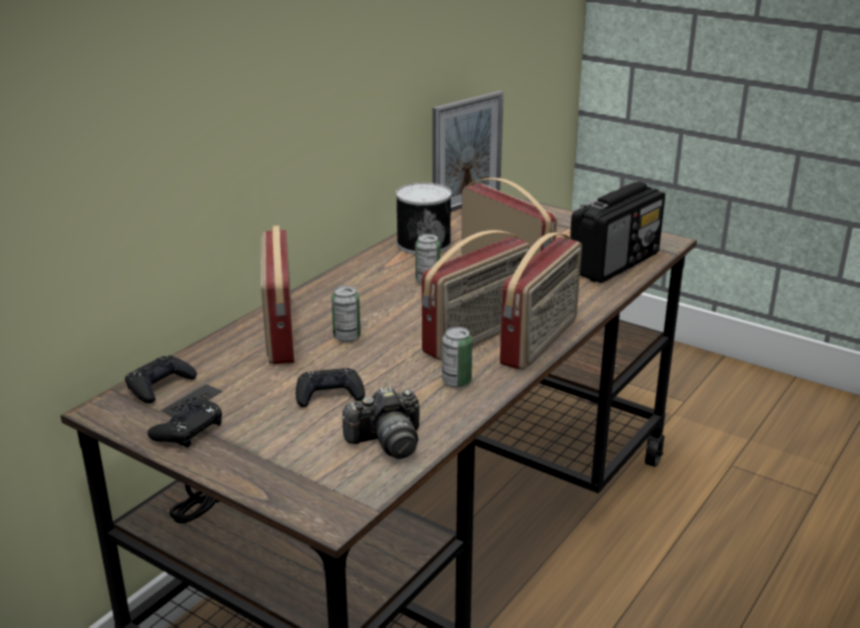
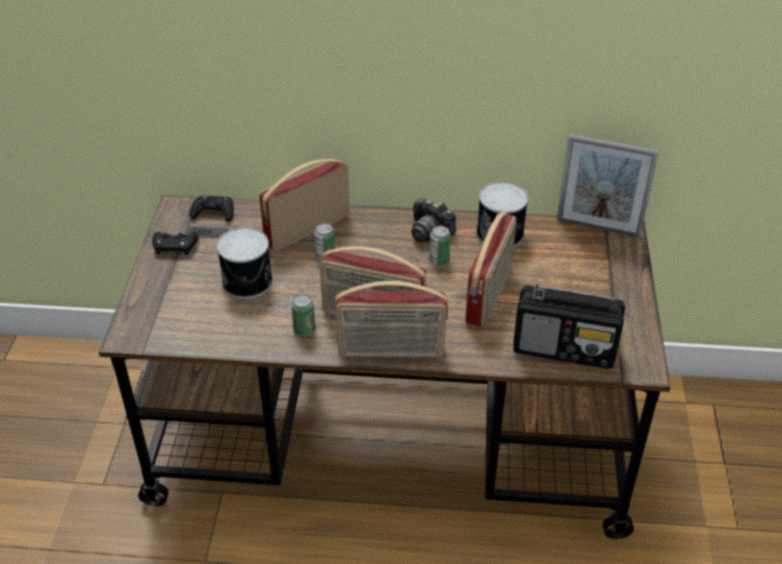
camera: 60 degrees right, 15 degrees up
(329, 394) = (249, 282): black game controller -> can
(387, 441) = (212, 328): camera -> camera (430, 230)

